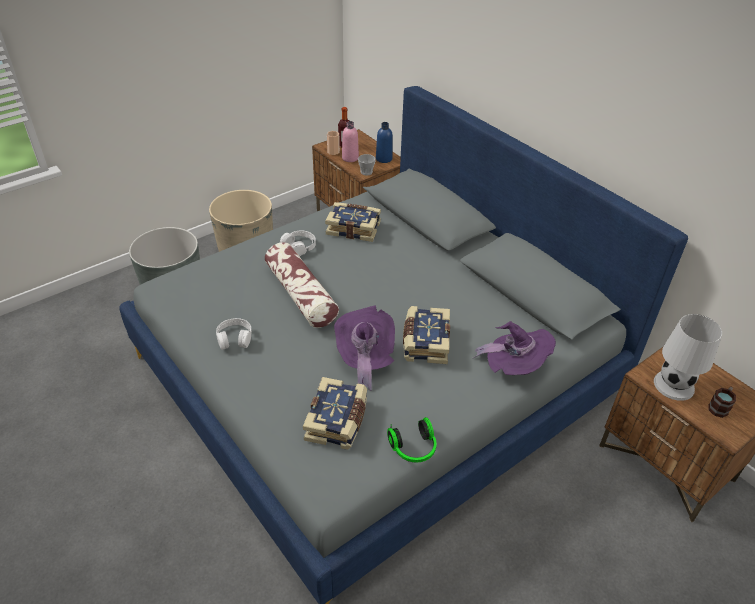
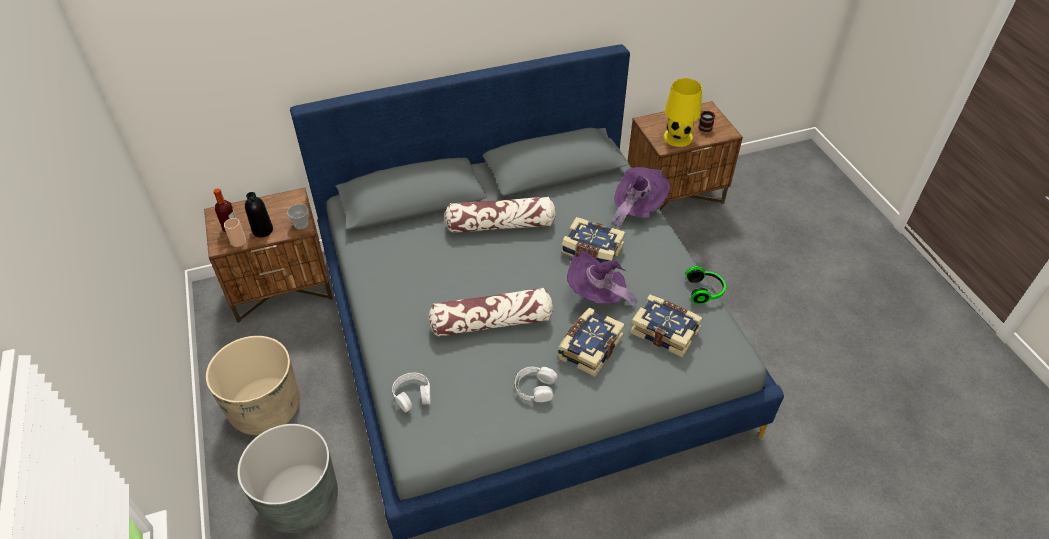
camera: 70 degrees left, 5 degrees up
(299, 246) = (410, 308): white headphones -> white headphones (412, 395)
(350, 158) = (262, 230): pink bottle -> black bottle
(353, 228) = (402, 258): book -> book (589, 347)
(384, 159) = (285, 204): blue bottle -> none
(427, 274) = (501, 225): none -> pillow
(673, 385) = (678, 137): white table lamp -> yellow table lamp

